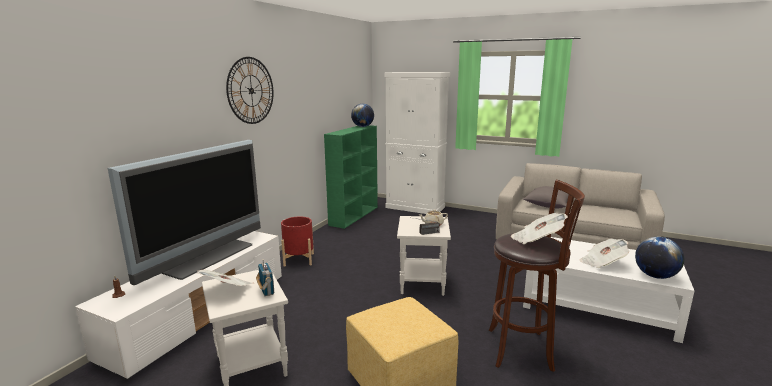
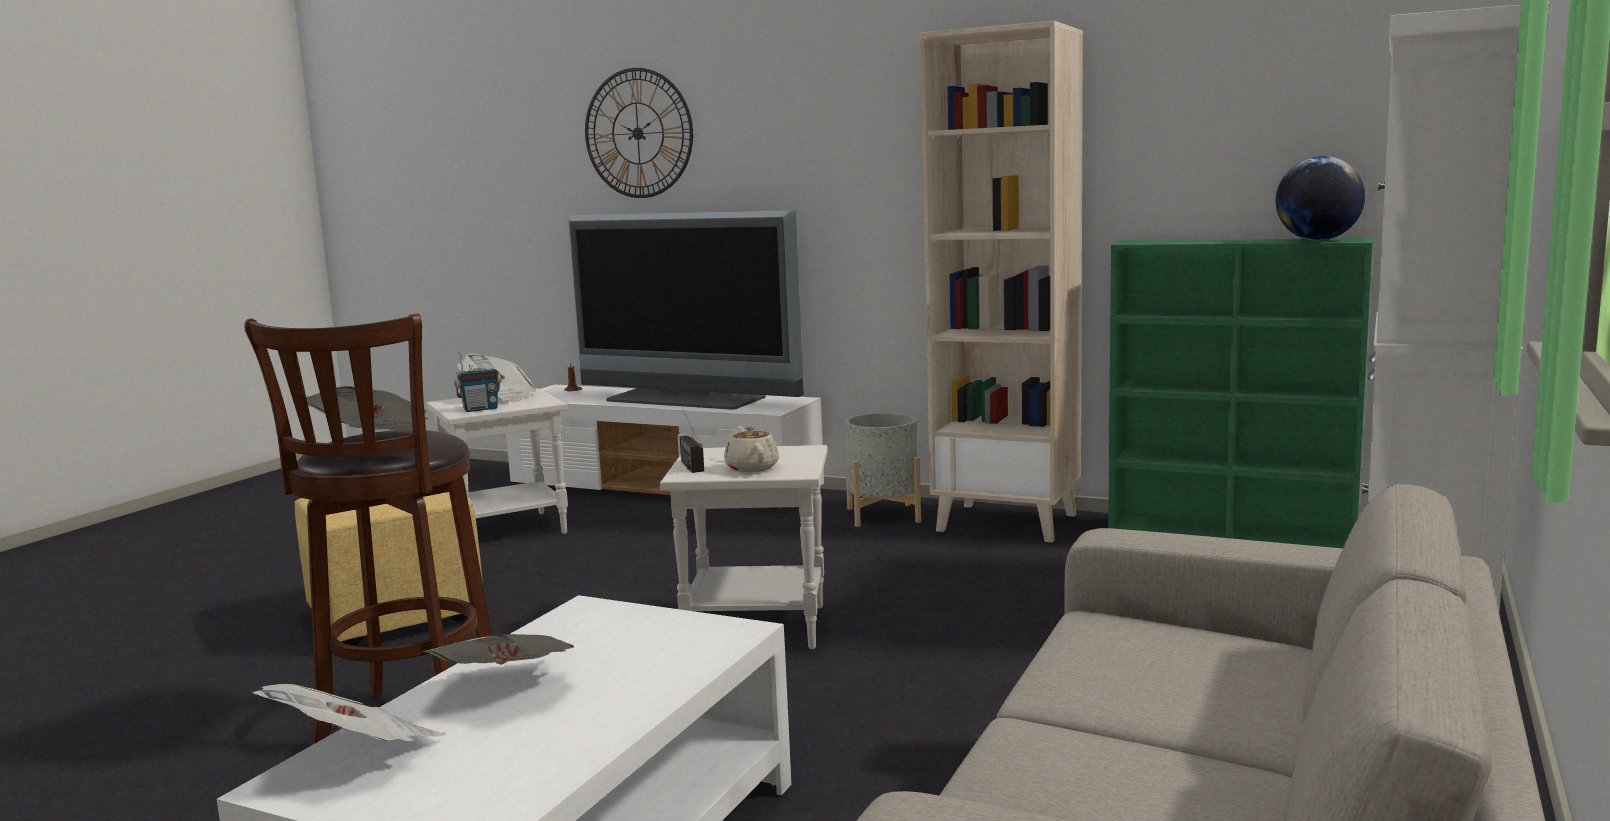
camera: 90 degrees right, 5 degrees down
(251, 90) = (871, 113): wall clock -> wall clock (638, 133)
(299, 259) = (883, 515): red planter -> grey planter
(323, 240) = (1008, 522): none -> beige bookcase
(548, 205) = (1170, 674): grey pillow -> none
(655, 276) = (358, 755): globe -> newspaper

